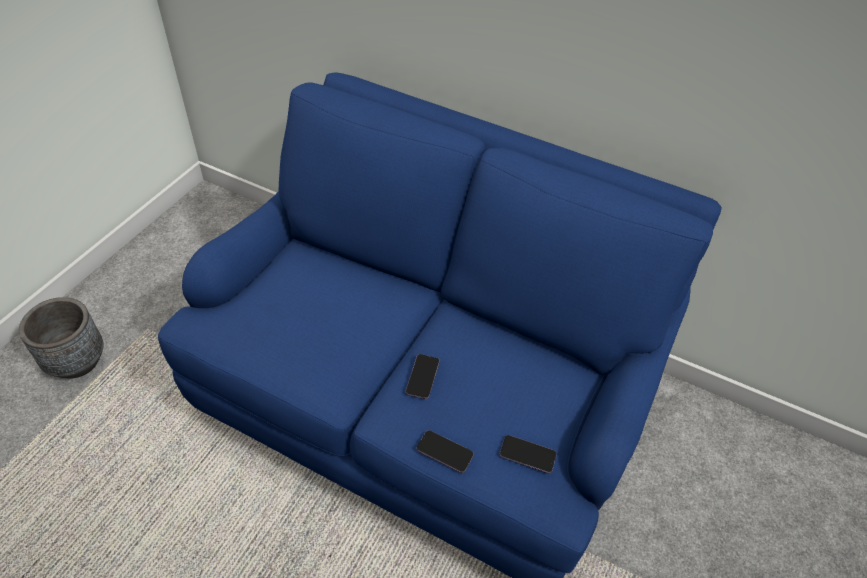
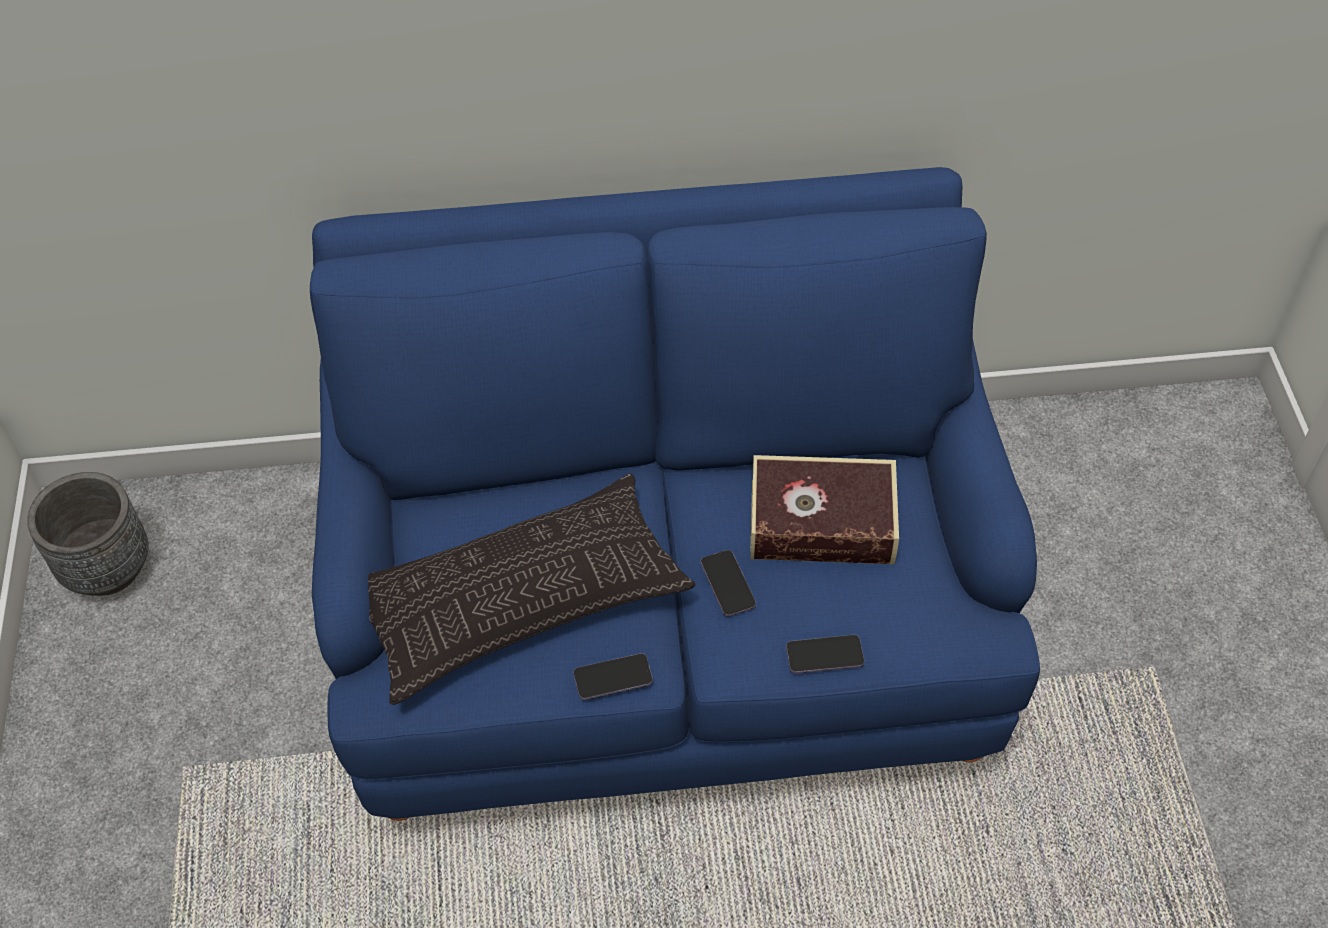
camera: 30 degrees left, 5 degrees up
(76, 361) = (117, 878): grey planter -> grey planter (107, 568)
(305, 318) = (521, 598): none -> pillow
(506, 375) = (821, 523): none -> book
(527, 455) = (915, 601): phone -> phone (613, 678)

